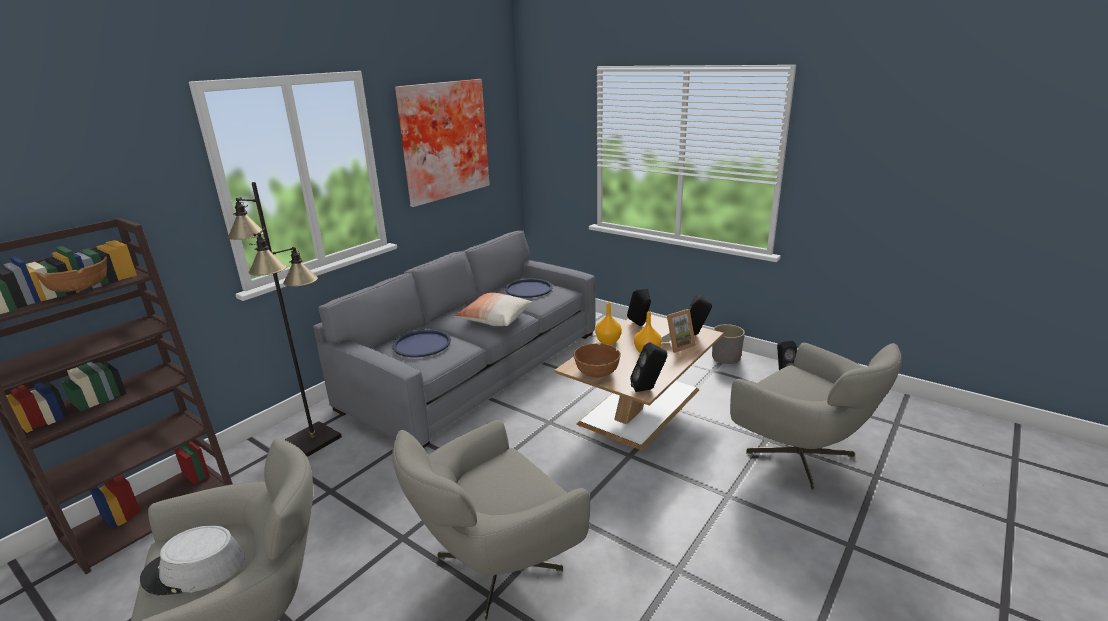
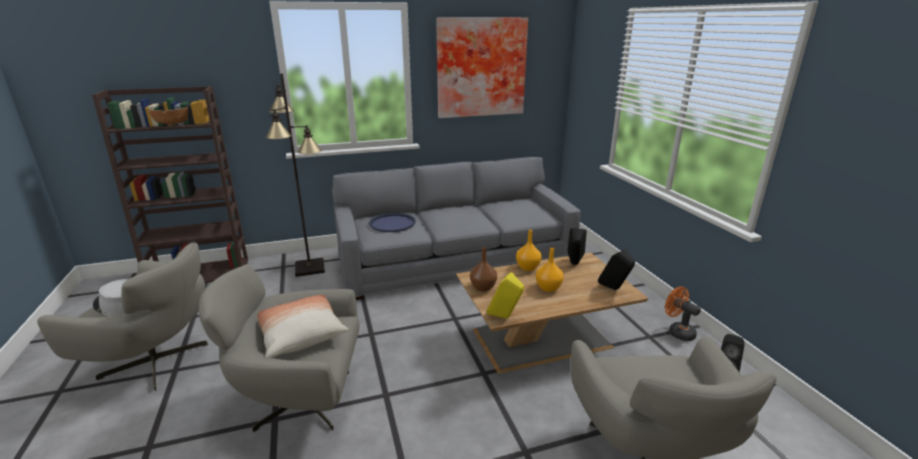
camera: 35 degrees right, 0 degrees up
(494, 319) = (462, 222): pillow -> pillow (300, 335)
(528, 289) = (518, 207): blue tray -> none
(596, 372) = (483, 287): brown bowl -> brown vase
(648, 389) = (505, 317): black speaker -> yellow speaker
(677, 345) = (584, 292): picture frame -> none
(726, 358) = (677, 331): grey planter -> orange fan

